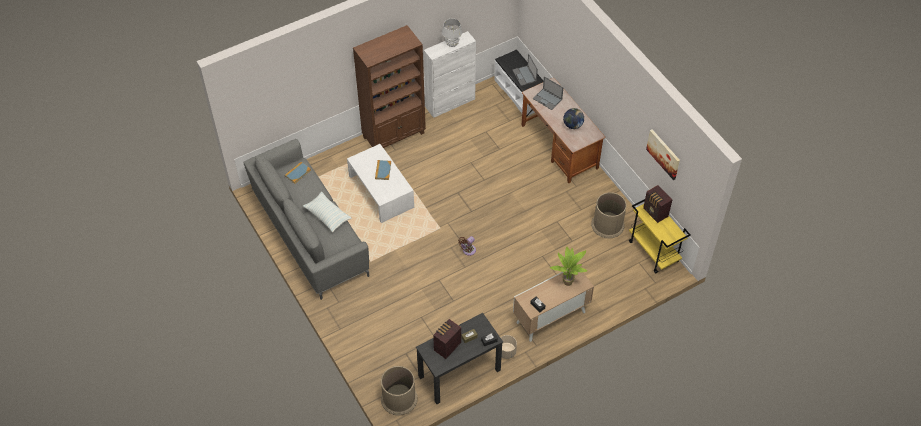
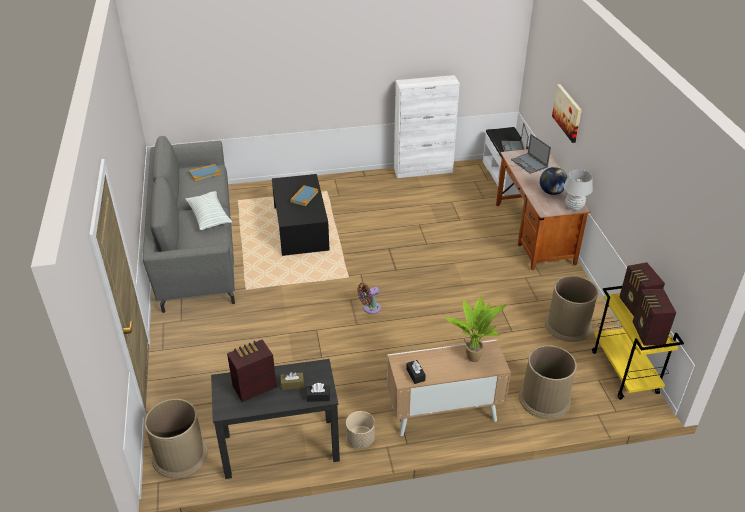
camera: 20 degrees right, 15 degrees down
(381, 191) = (300, 228): white coffee table -> black coffee table
(394, 135) = (346, 183): brown bookcase -> none
(452, 44) = (430, 81): white table lamp -> white table lamp (574, 207)
(609, 287) = (544, 399): none -> brown trash can
(663, 154) = (663, 209): picture -> picture (567, 113)
(667, 232) = (648, 334): none -> radio

